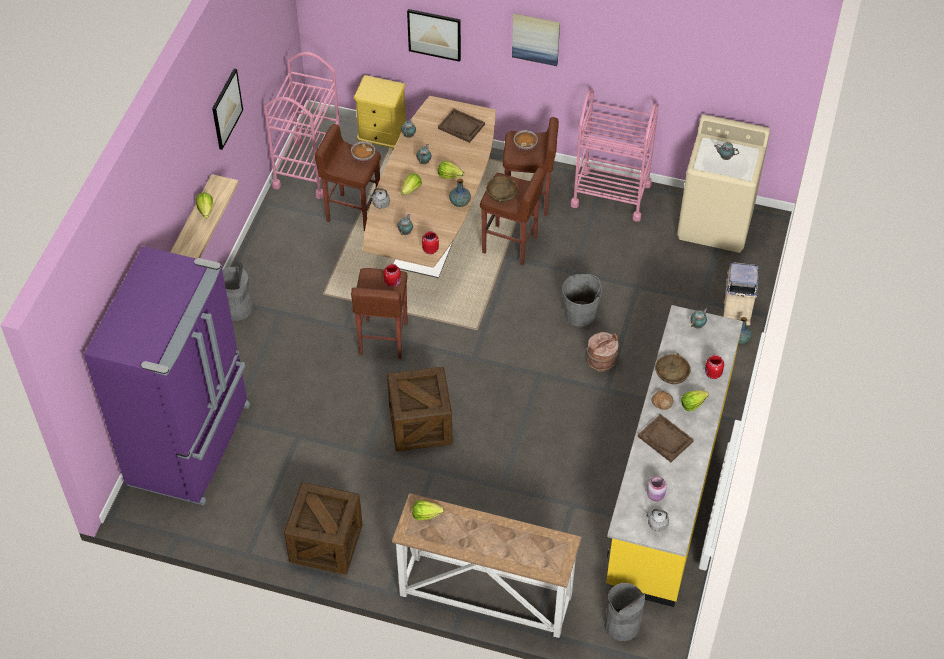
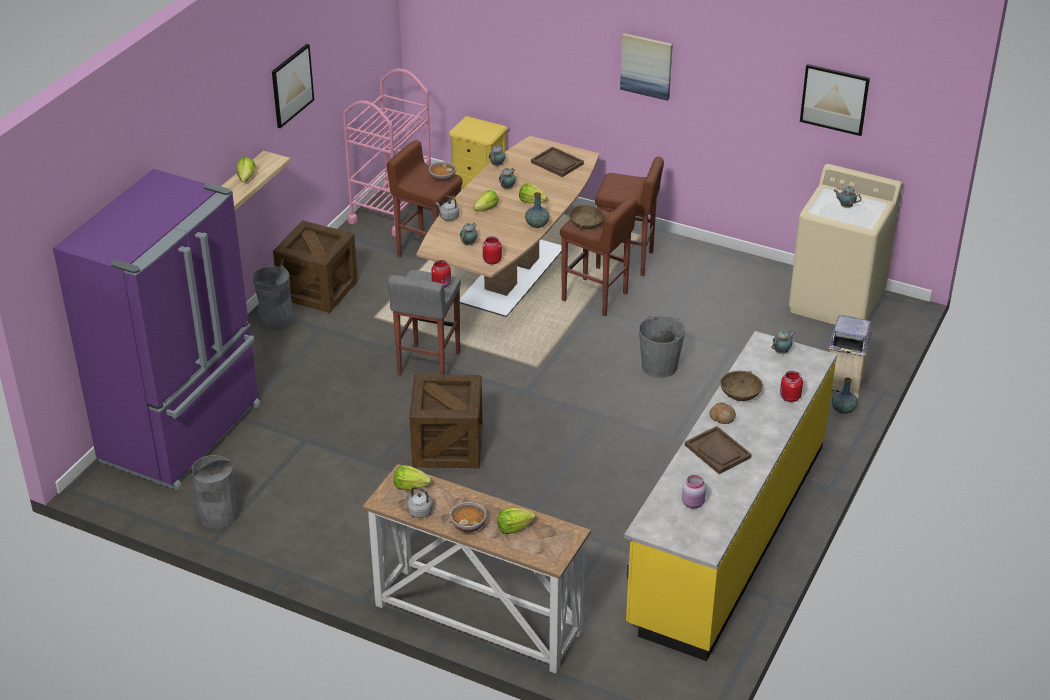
camera: 10 degrees right, 15 degrees down
(326, 543) = (305, 544): crate -> crate (318, 290)
(382, 339) = (428, 364): brown stool -> grey stool
(434, 34) = (540, 62): picture -> picture (834, 99)
(525, 145) = (623, 186): bowl -> bowl (468, 525)
(601, 360) = (674, 411): brown bucket -> none
(611, 195) = (720, 265): pink cart -> none
(622, 625) = (637, 671): grey trash can -> grey trash can (218, 515)
(656, 523) = (687, 530): grey kettle -> grey kettle (418, 511)
(692, 404) = (758, 423): lettuce -> lettuce (514, 528)

